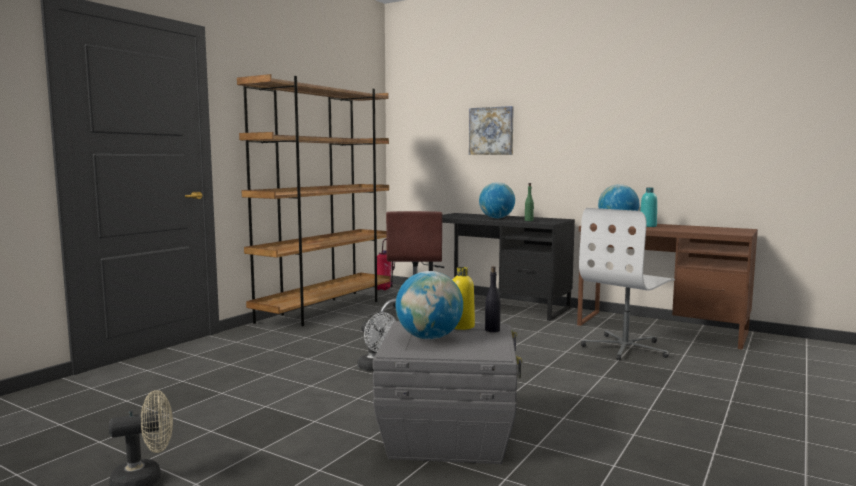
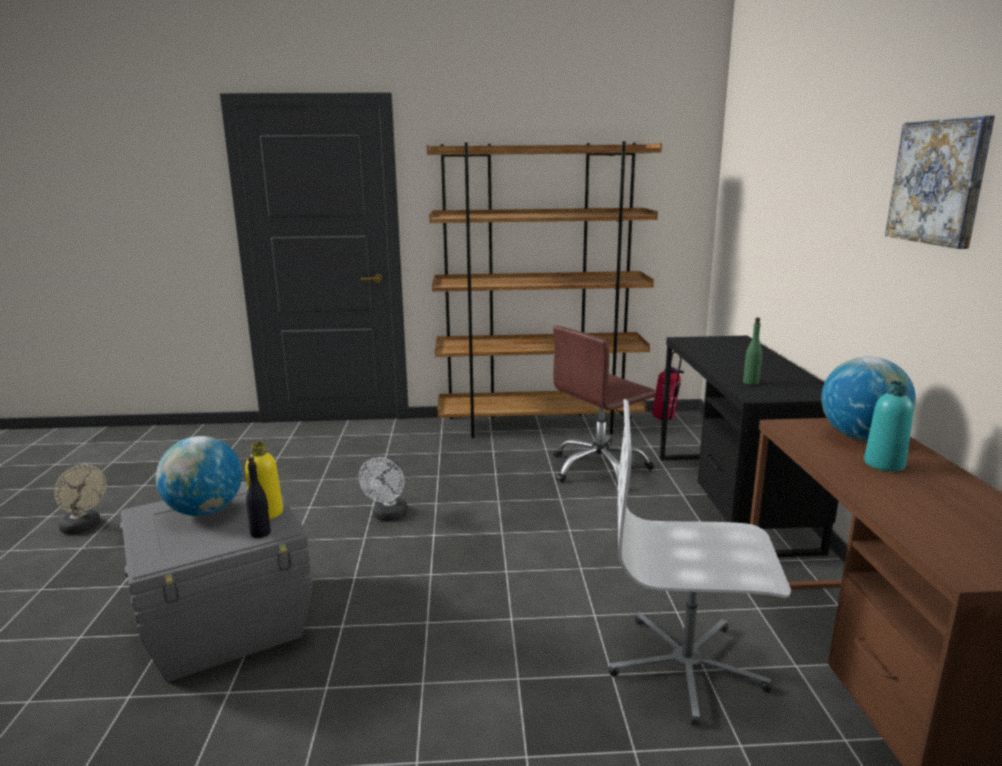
camera: 55 degrees right, 10 degrees up
(491, 131) = (797, 208): picture -> picture (939, 182)
(496, 218) = (734, 363): globe -> none

